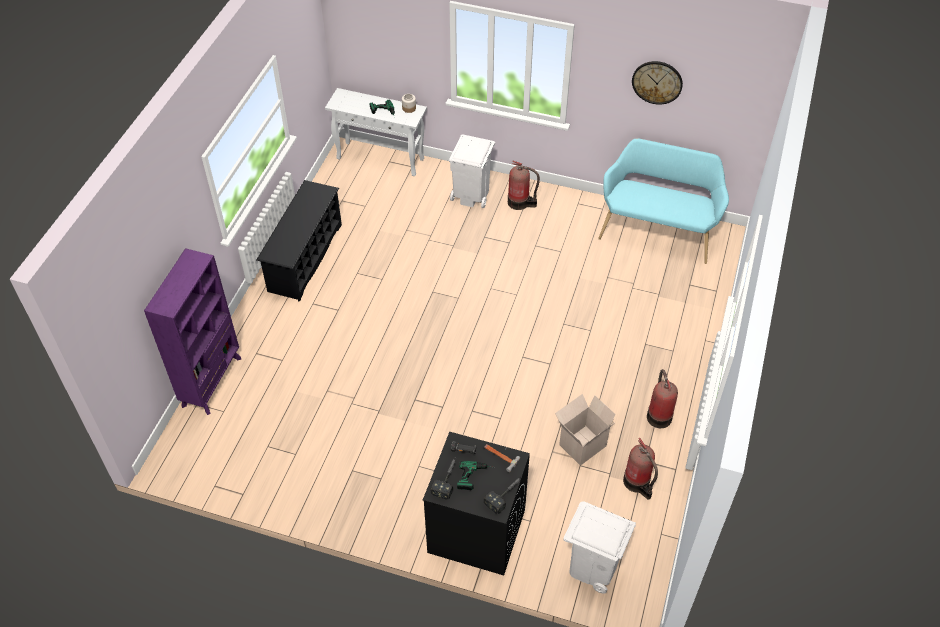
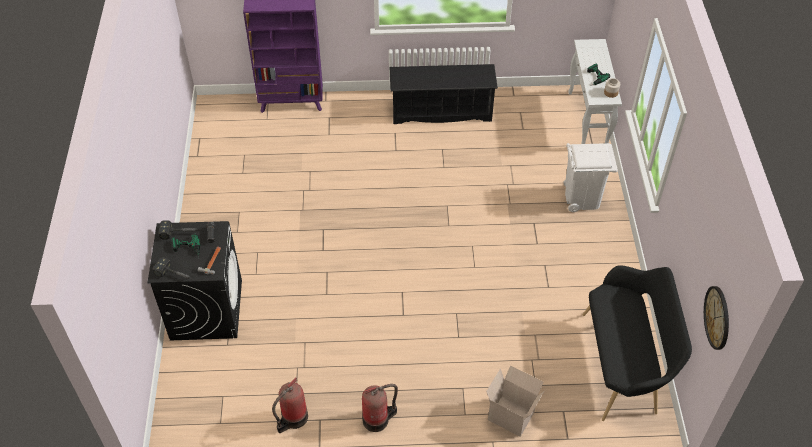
camera: 70 degrees right, 0 degrees up
(520, 203) = (595, 238): fire extinguisher -> none
(582, 444) = (321, 363): cardboard box -> cardboard box (512, 415)
(593, 567) = (194, 404): white trash can -> none
(657, 82) = (695, 228): wall clock -> wall clock (717, 317)
(657, 231) = (624, 364): turquoise bench -> black bench

